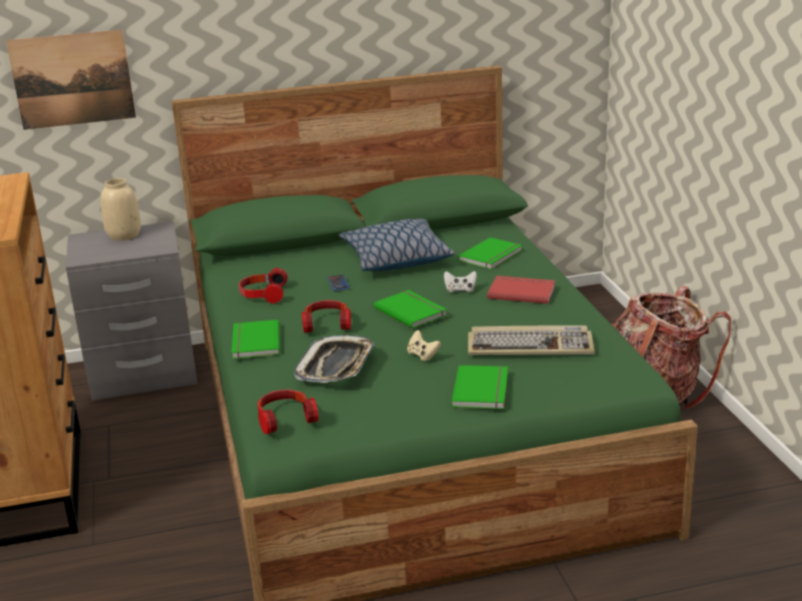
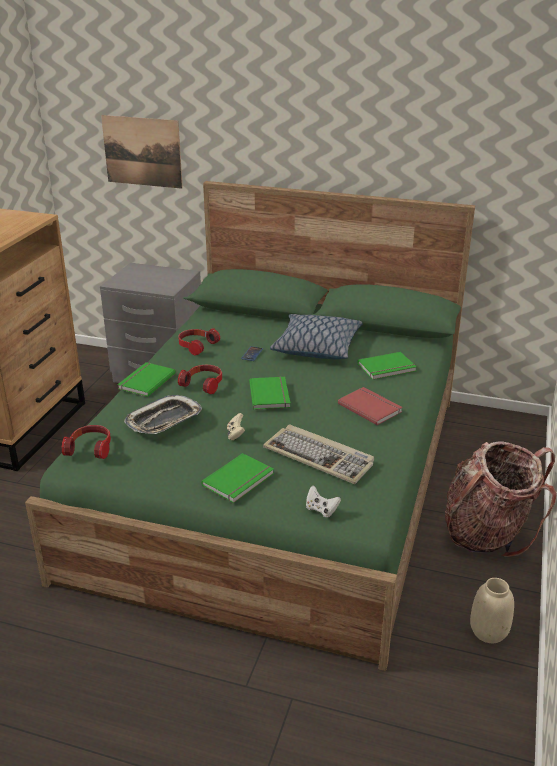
camera: 30 degrees right, 5 degrees up
(123, 235) = (158, 272): beige vase -> beige vase (488, 631)
(460, 290) = (328, 389): white game controller -> white game controller (321, 510)

